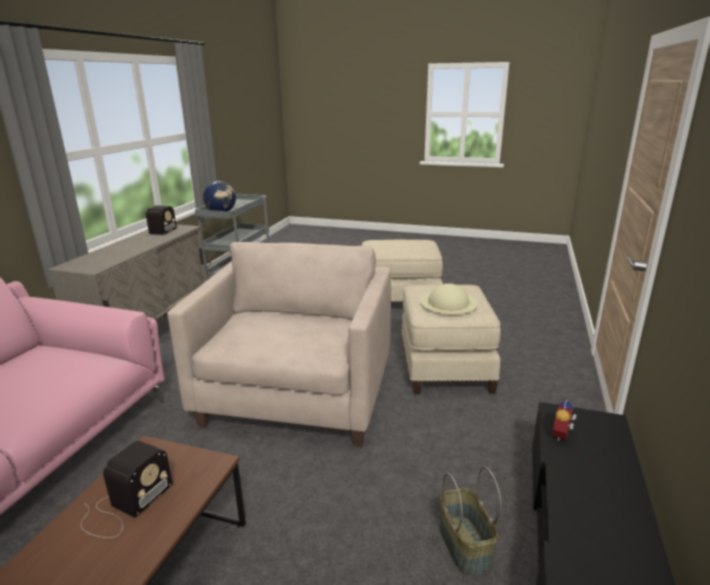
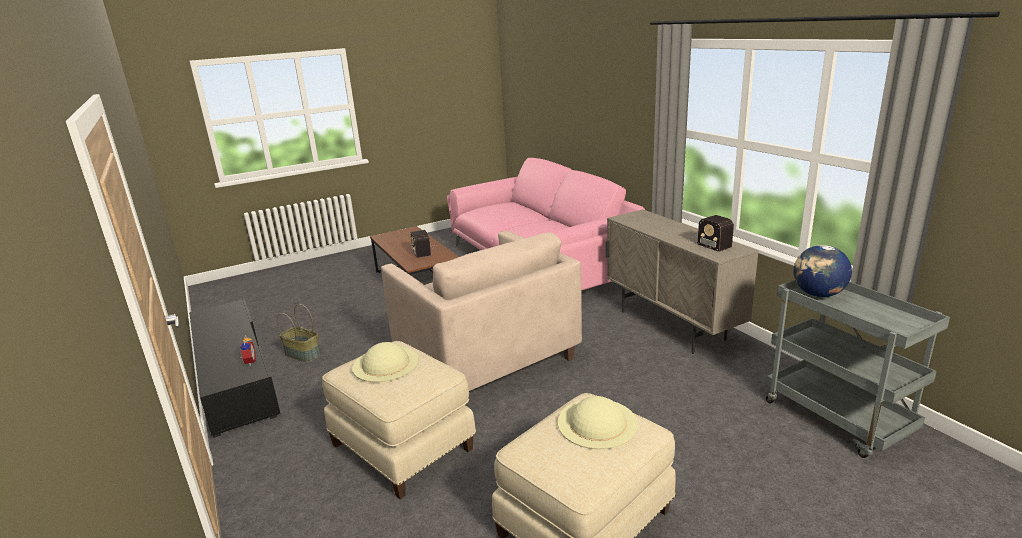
camera: 135 degrees right, 0 degrees up
(387, 245) = (597, 423): none -> beige hat

